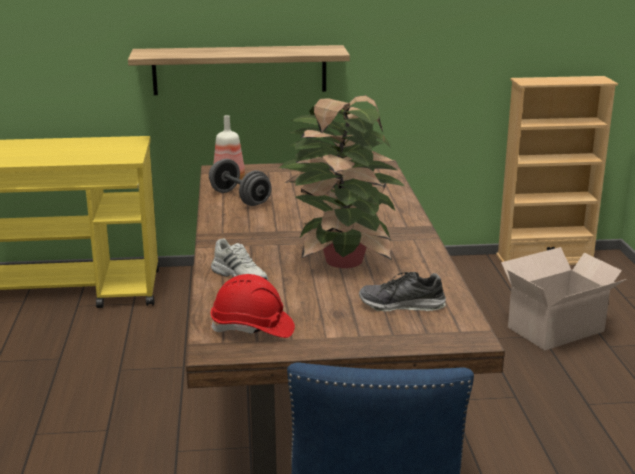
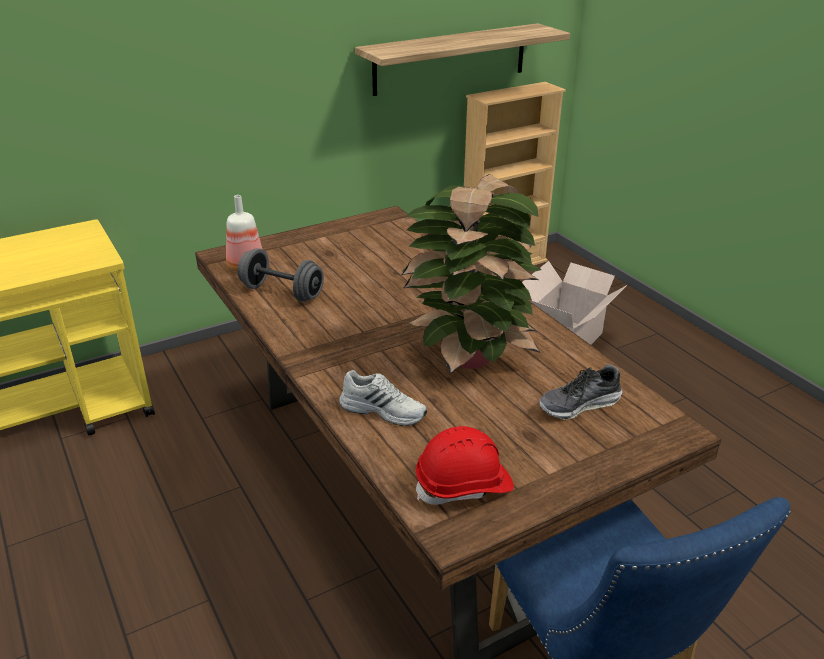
camera: 25 degrees left, 10 degrees up
(239, 70) = (192, 124): shelf -> shelf (450, 59)

